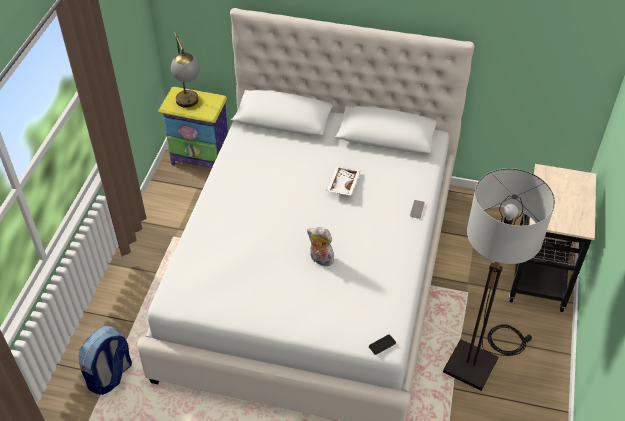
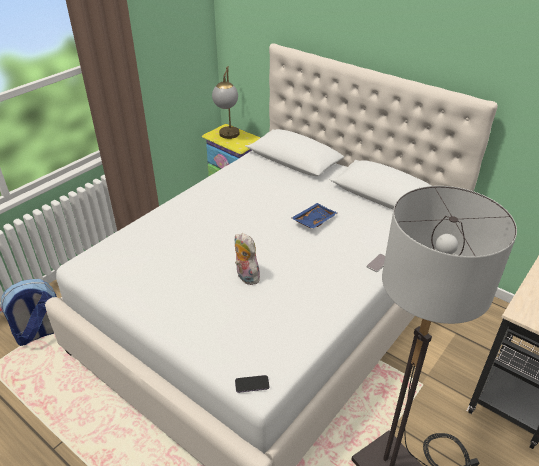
camera: 25 degrees right, 10 degrees down
(342, 184) = (313, 220): white tray -> blue tray

